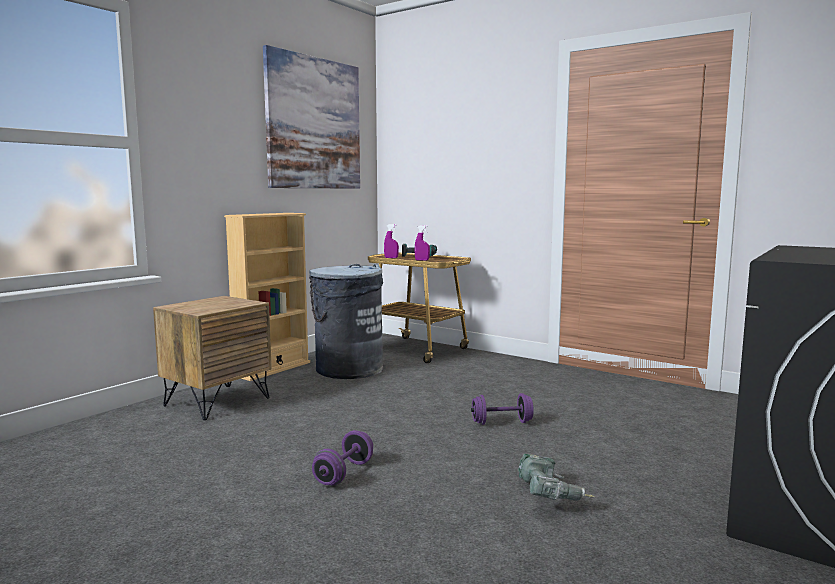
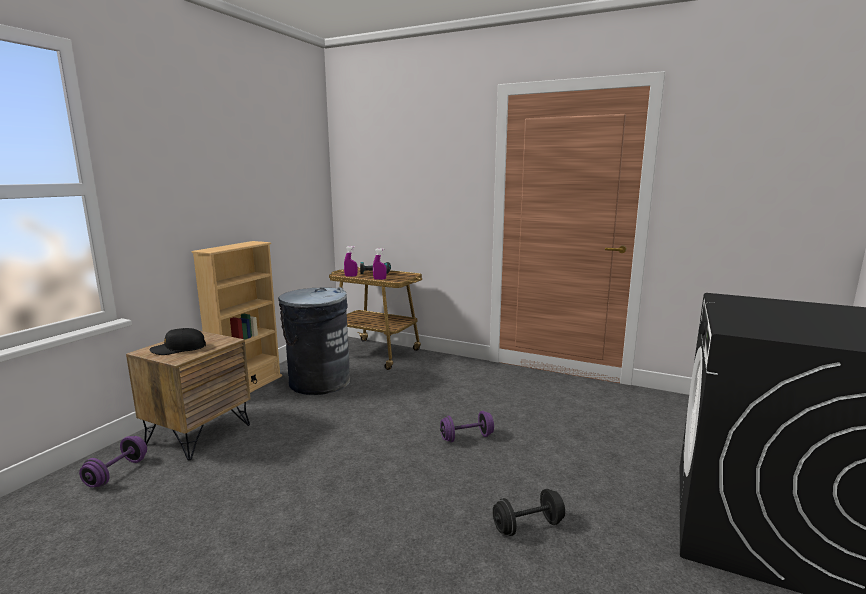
camera: 10 degrees left, 5 degrees up
(203, 306) = (179, 349): none -> black cap
(314, 124) = (273, 154): picture -> none
(344, 473) = (337, 518): purple dumbbell -> purple dumbbell (117, 473)
(551, 496) = (528, 526): power drill -> black dumbbell

